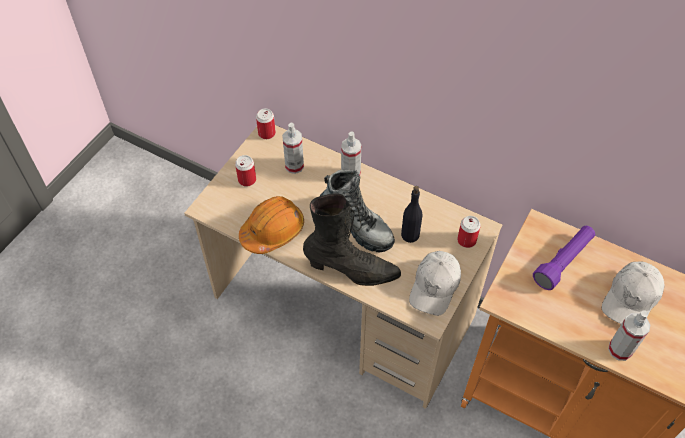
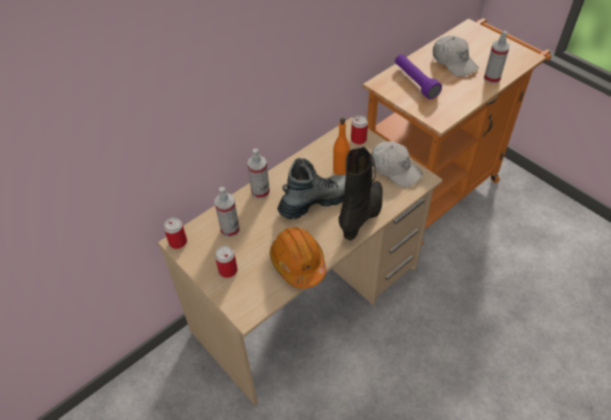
camera: 70 degrees left, 5 degrees down
(410, 235) = (340, 170): black bottle -> orange bottle

